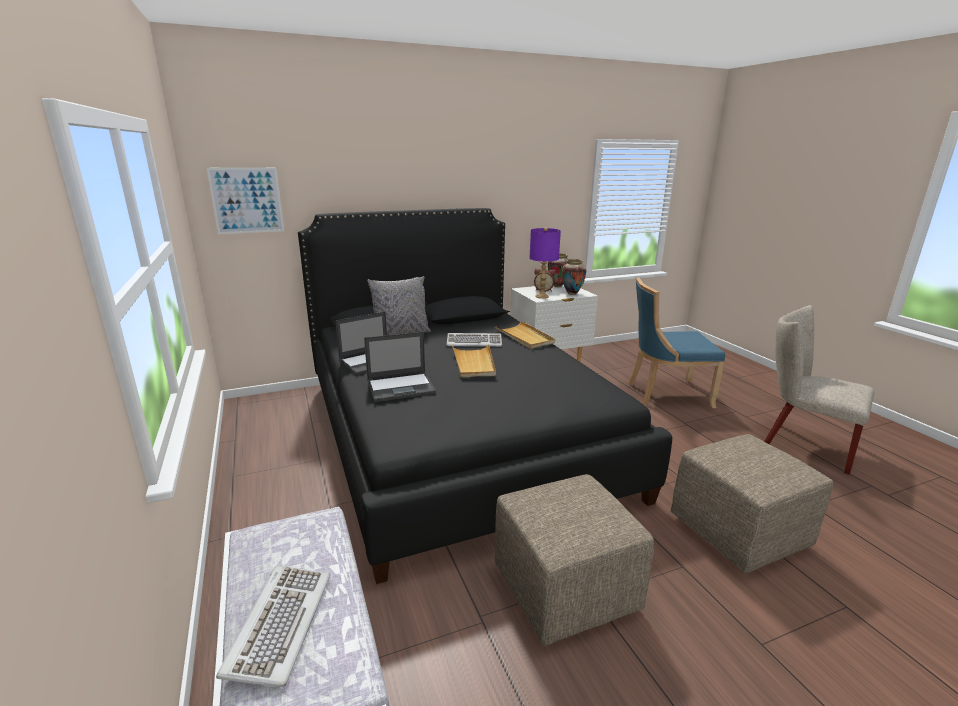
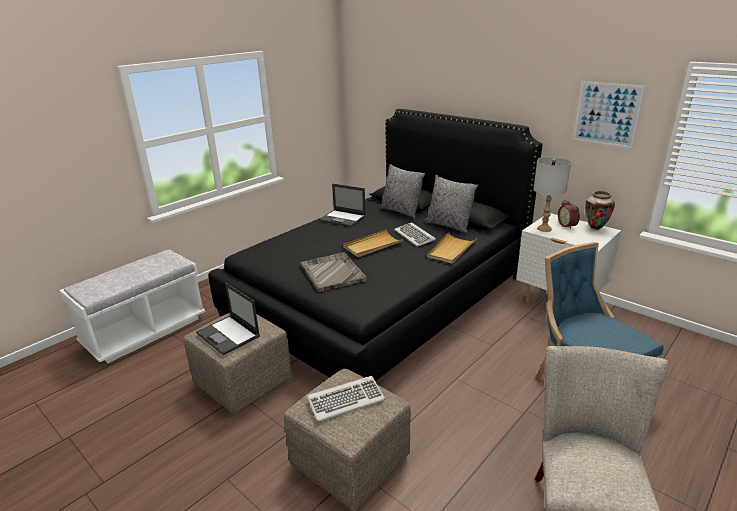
camera: 65 degrees right, 5 degrees up
(247, 200) = (368, 92): picture -> picture (607, 114)
(279, 624) = (114, 275): keyboard -> keyboard (346, 400)
(401, 387) = (310, 236): laptop -> laptop (228, 335)
(469, 325) = (448, 226): none -> grey pillow
(521, 396) = (332, 273): none -> grey tray
(541, 296) = (544, 229): purple table lamp -> grey table lamp
(572, 294) = (579, 238): vase -> none

